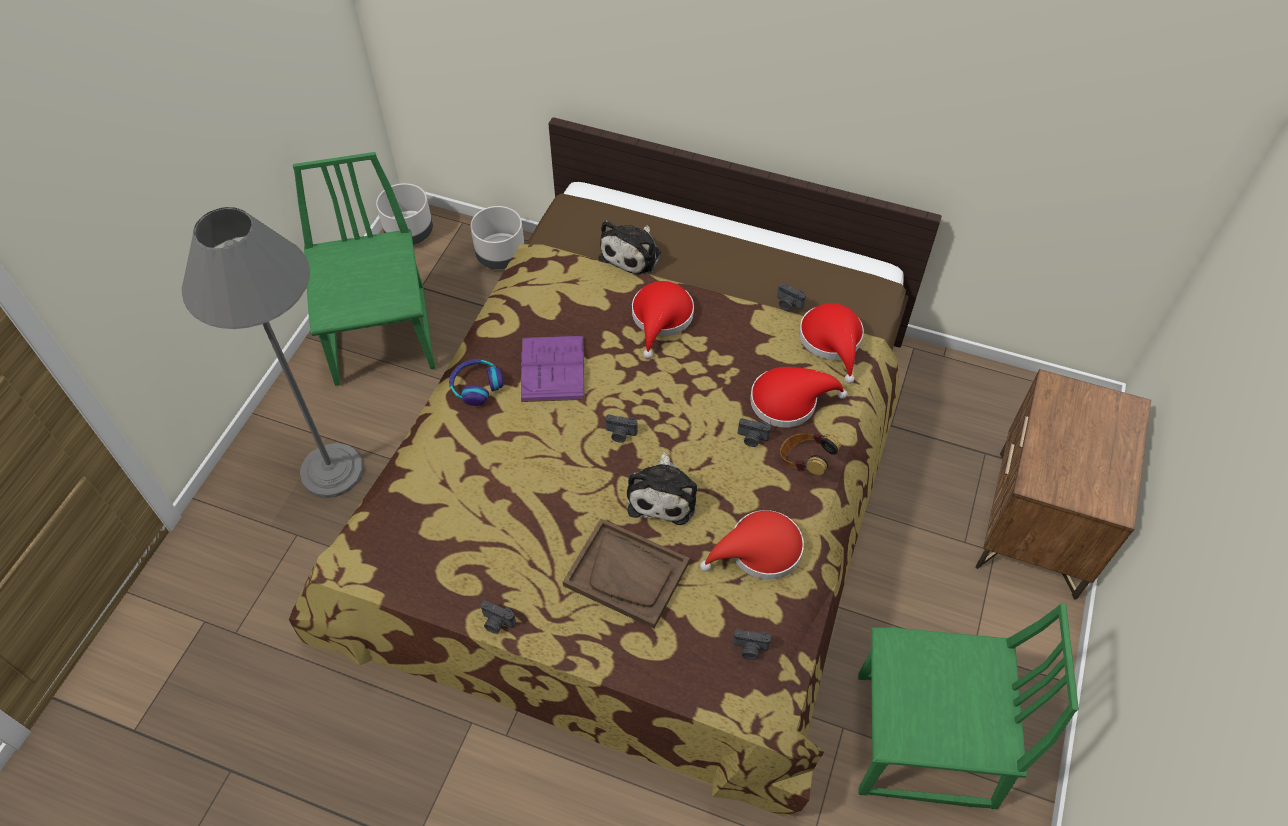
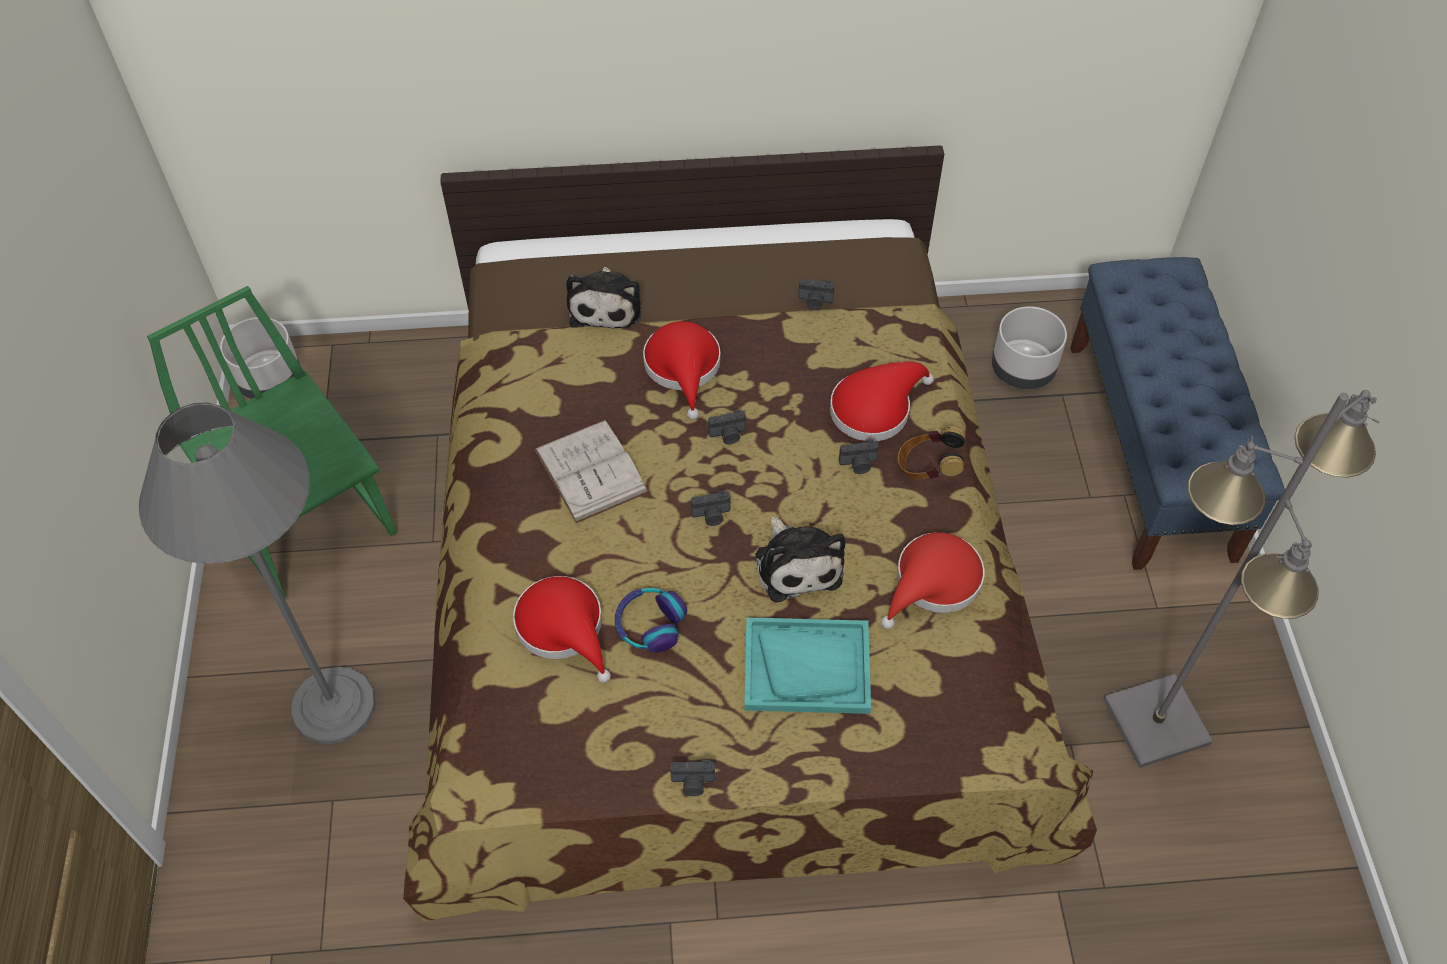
camera: 25 degrees left, 0 degrees up
(476, 386) = (511, 525): headphones -> headphones (649, 624)
(501, 255) = (403, 368): grey planter -> grey planter (1022, 369)
(552, 368) = (591, 470): purple book -> white book
(627, 574) = (807, 667): brown tray -> turquoise tray
(750, 649) = (981, 691): camera -> camera (728, 435)
(832, 341) = (884, 326): red hat -> red hat (564, 628)
(924, 742) = (1157, 722): green chair -> grey floor lamp
(1036, 524) = (1150, 450): brown nightstand -> blue bench

